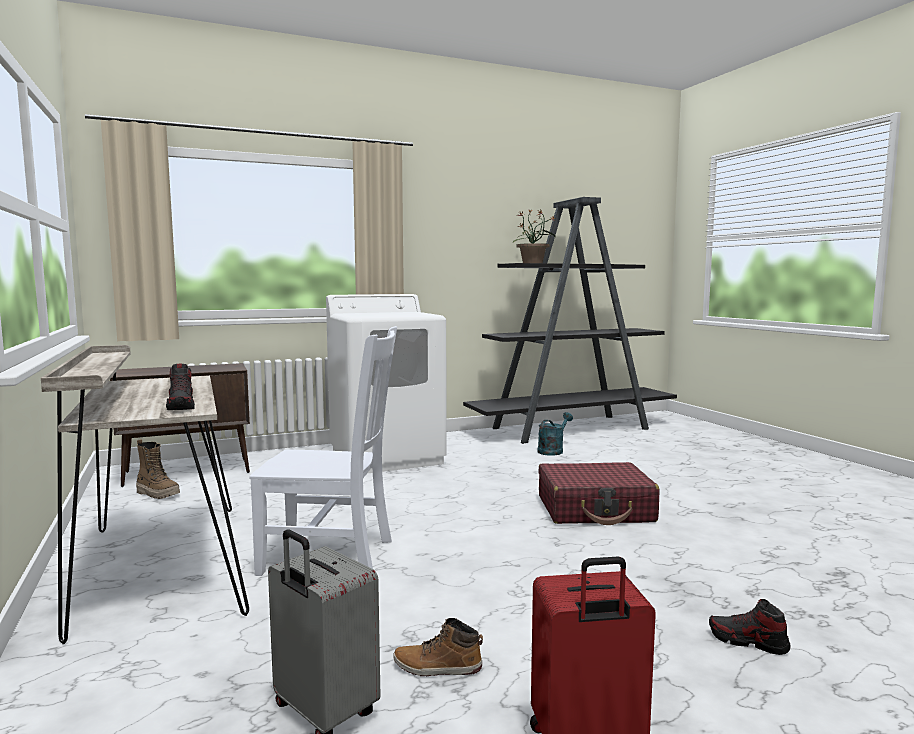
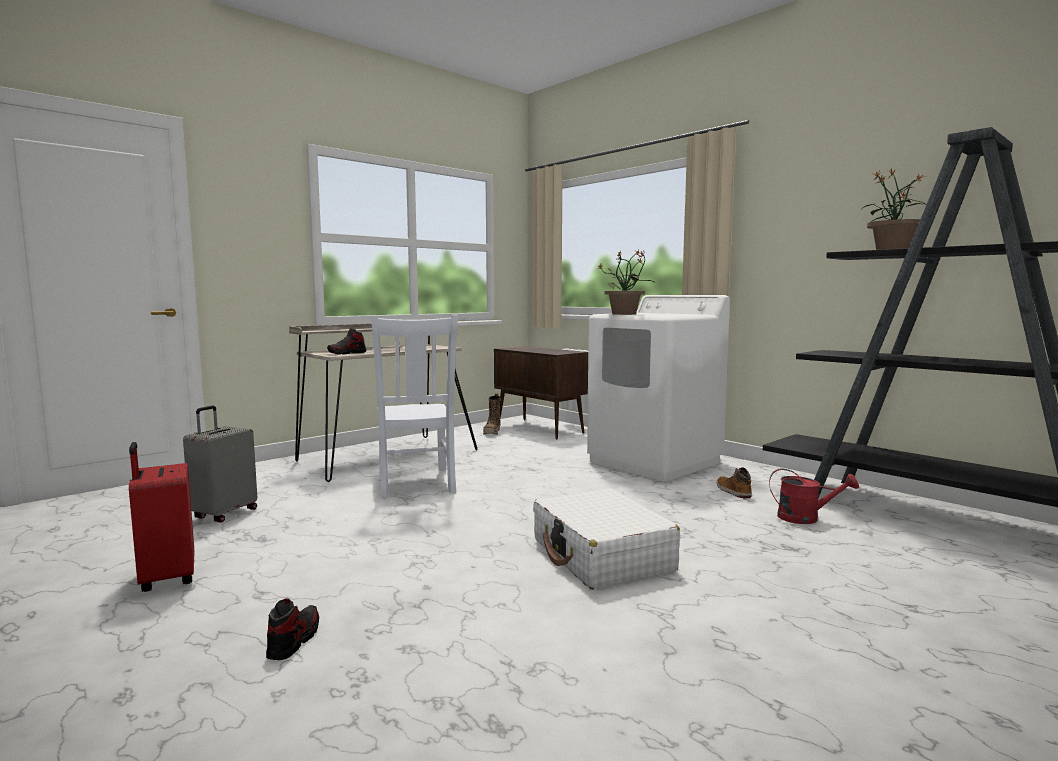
camera: 70 degrees right, 0 degrees up
(375, 315) = (625, 314): none -> potted plant
(437, 667) = (264, 531): boot -> boot (732, 491)
(552, 450) = (805, 518): turquoise watering can -> red watering can
(595, 509) = (601, 556): red suitcase -> white suitcase

